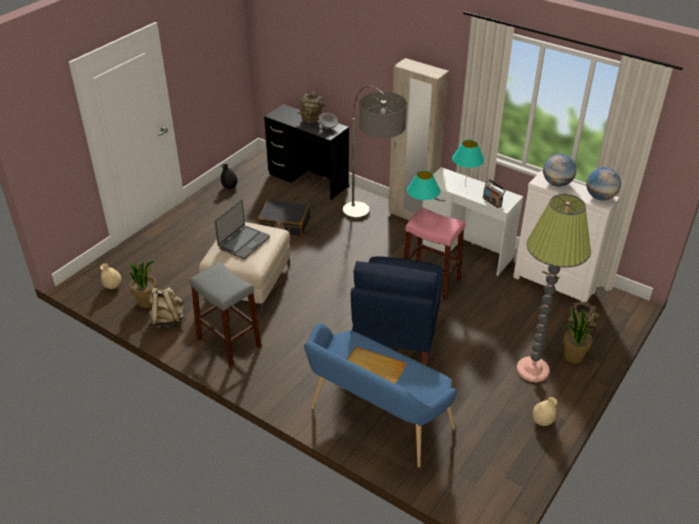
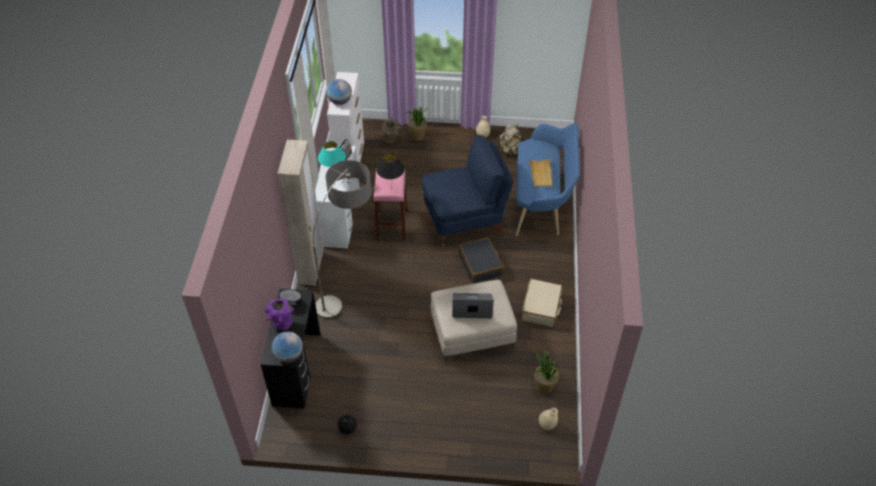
camera: 120 degrees left, 10 degrees up
(168, 320) = (551, 359): beige backpack -> beige backpack (510, 151)
(229, 342) = (541, 307): grey stool -> beige suitcase
(284, 224) = (380, 350): black suitcase -> black suitcase (480, 265)
(311, 119) = (281, 323): brown vase -> purple vase
(421, 218) = (391, 189): turquoise table lamp -> black table lamp
(532, 370) = (444, 150): floor lamp -> none
(600, 197) = (344, 79): globe -> globe (289, 355)

